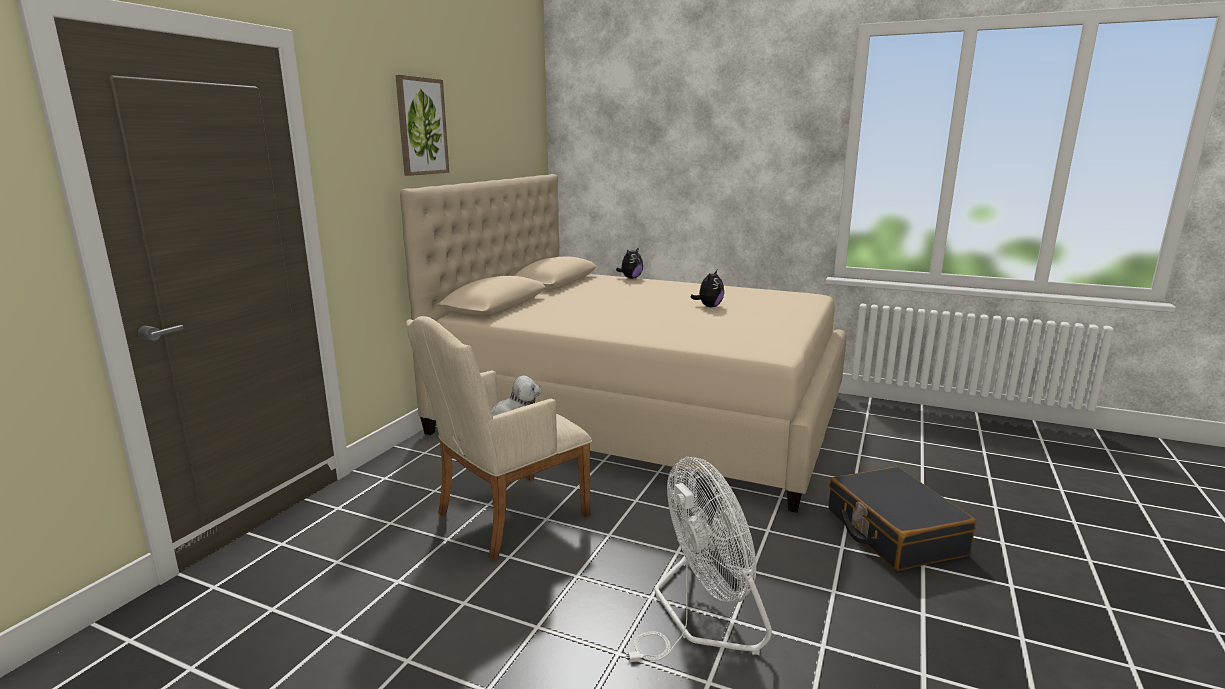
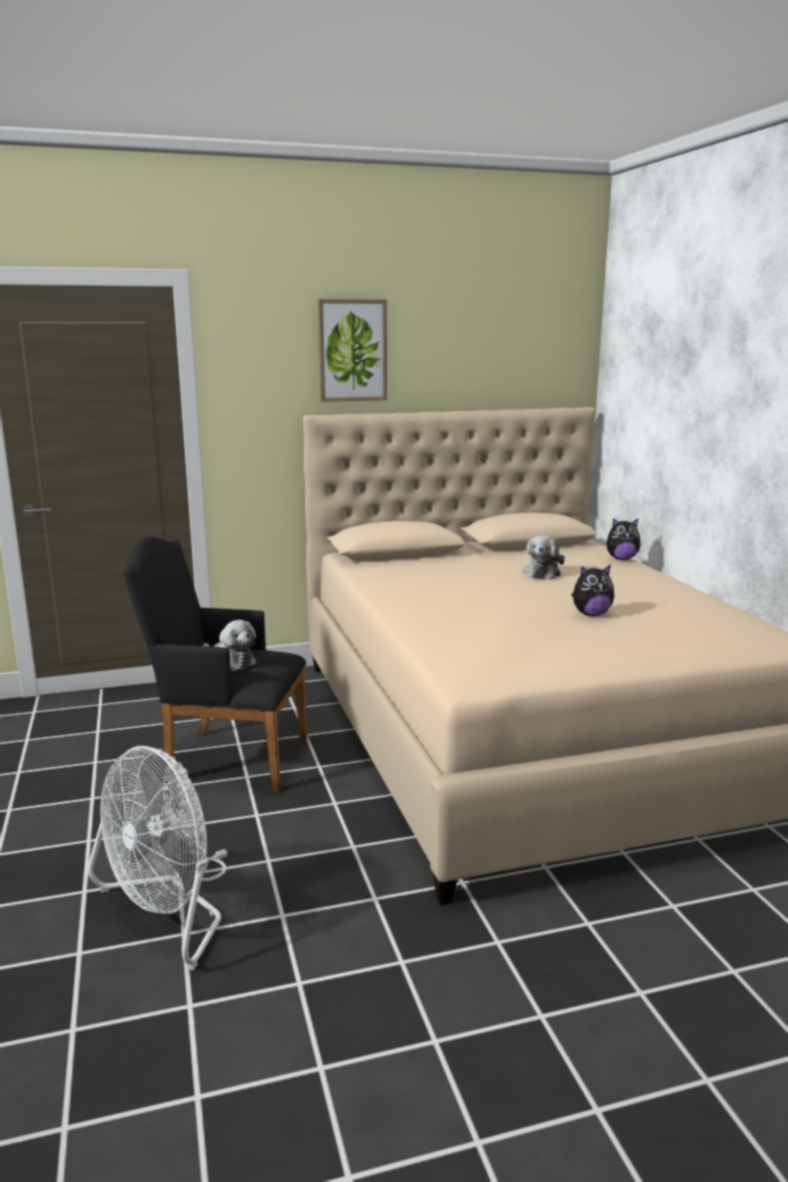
camera: 50 degrees right, 0 degrees up
(504, 517) = (226, 759): beige armchair -> black armchair
(618, 294) = (542, 573): none -> plush toy
(693, 614) = (171, 908): white fan -> white fan turned 105 degrees clockwise
(893, 532) = (489, 994): black suitcase -> none

